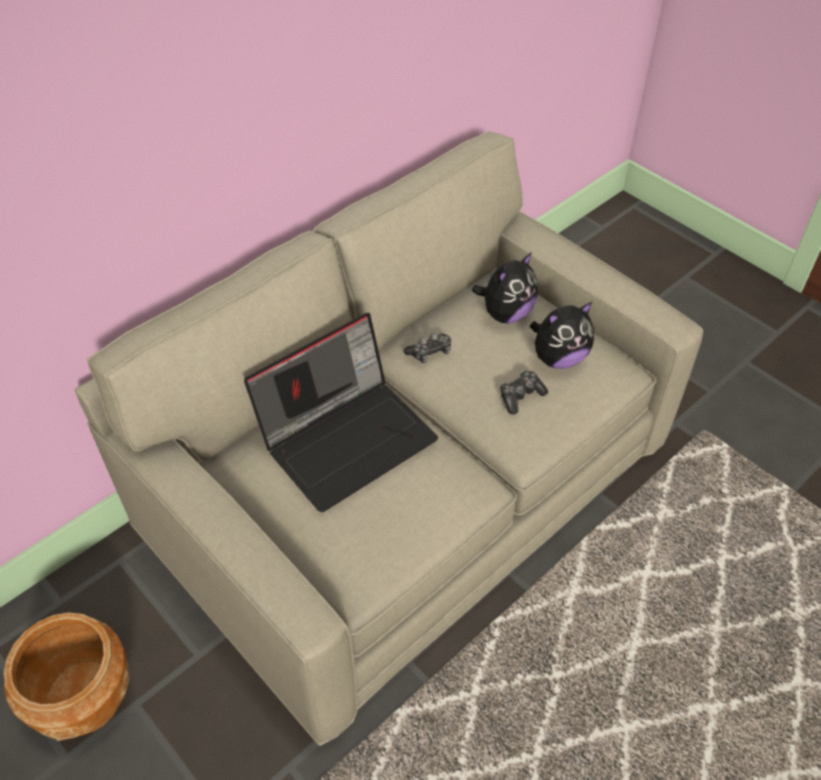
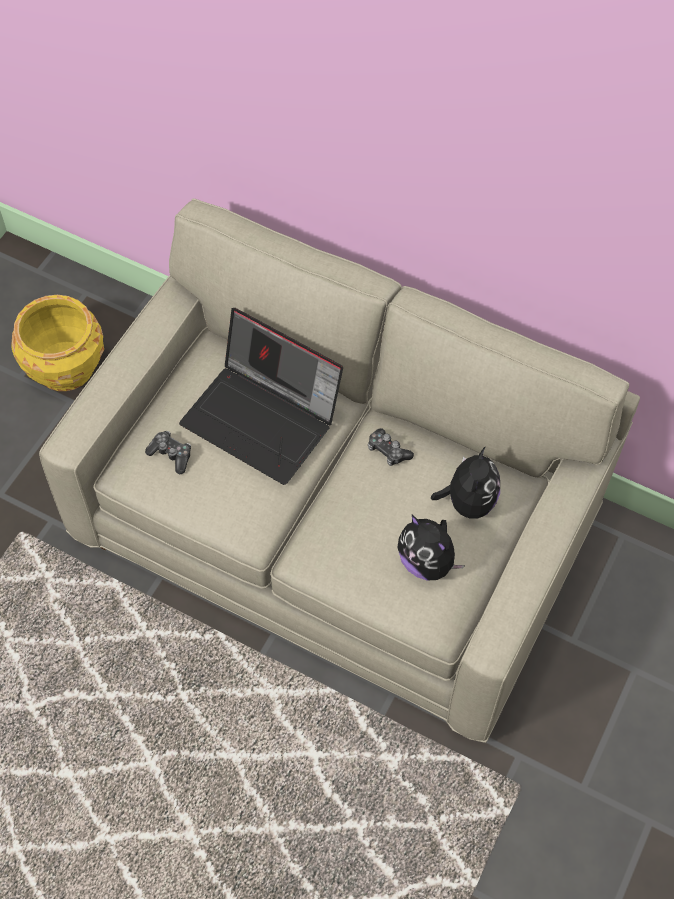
camera: 70 degrees right, 10 degrees up
(84, 698) = (65, 367): brown planter -> yellow planter
(506, 313) = (468, 501): plush toy -> plush toy turned 105 degrees counterclockwise
(520, 396) = (363, 540): game controller -> game controller (171, 455)

